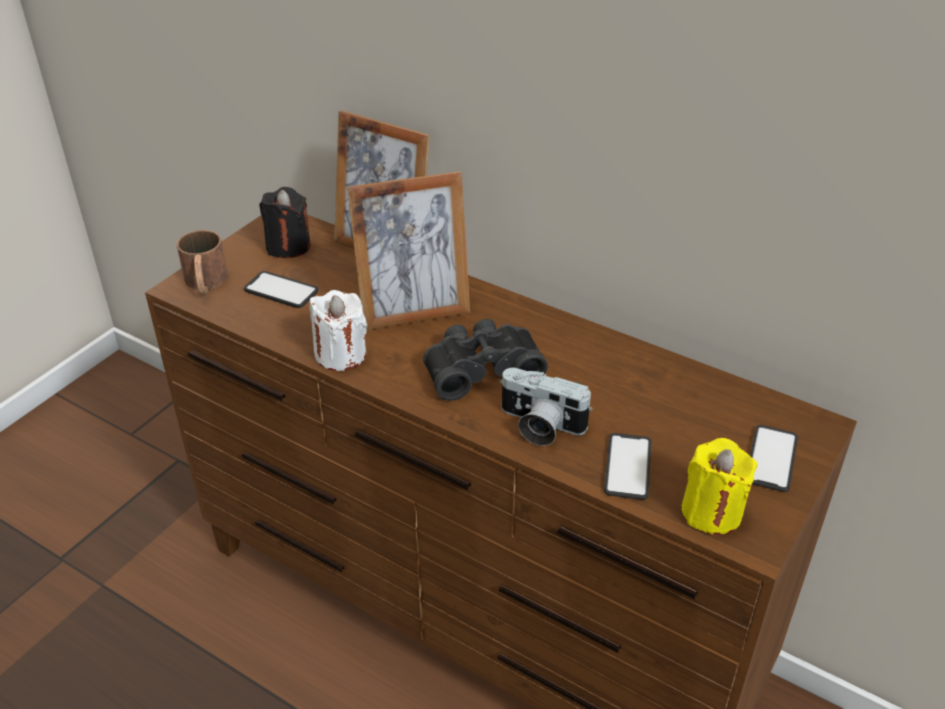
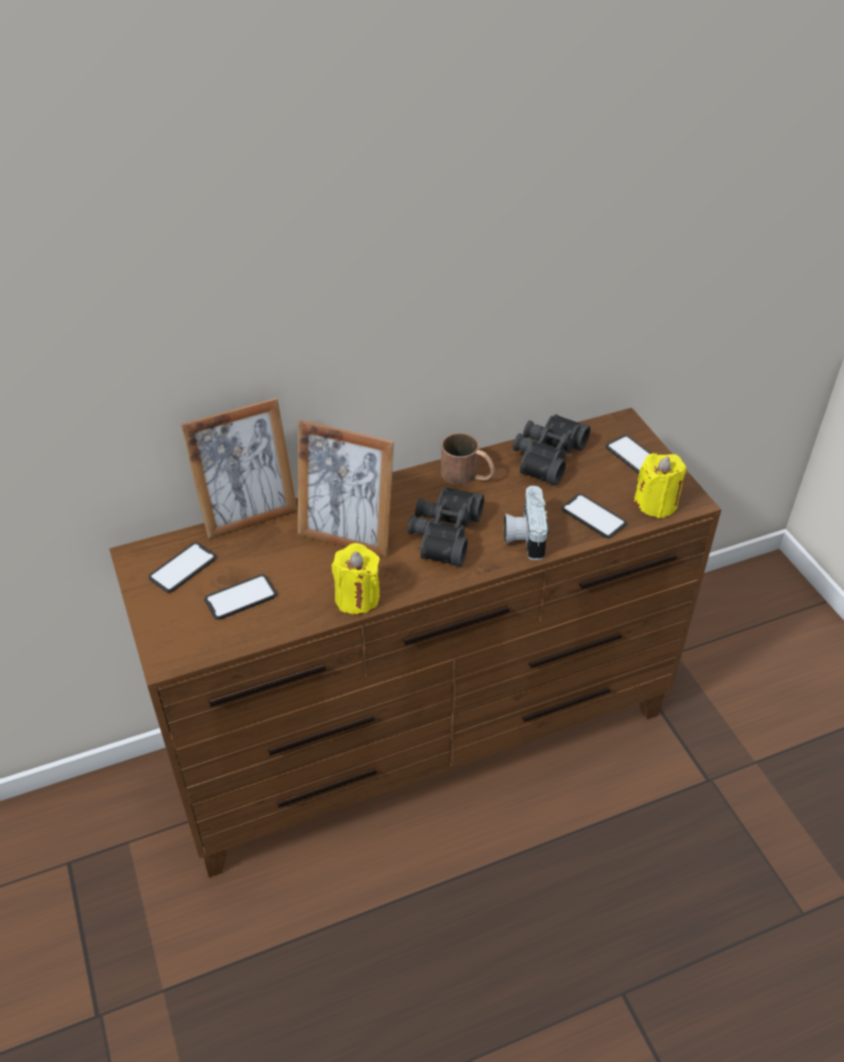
camera: 55 degrees left, 5 degrees up
(205, 283) = (180, 640): brown mug -> brown mug (468, 475)
(288, 246) = (183, 568): black candle -> phone
(340, 354) = (357, 598): white candle -> yellow candle
(414, 312) = (347, 537): picture frame -> picture frame turned 90 degrees clockwise
(539, 426) = (524, 535): camera -> camera turned 120 degrees clockwise
(682, 388) = (546, 456): none -> black binoculars

